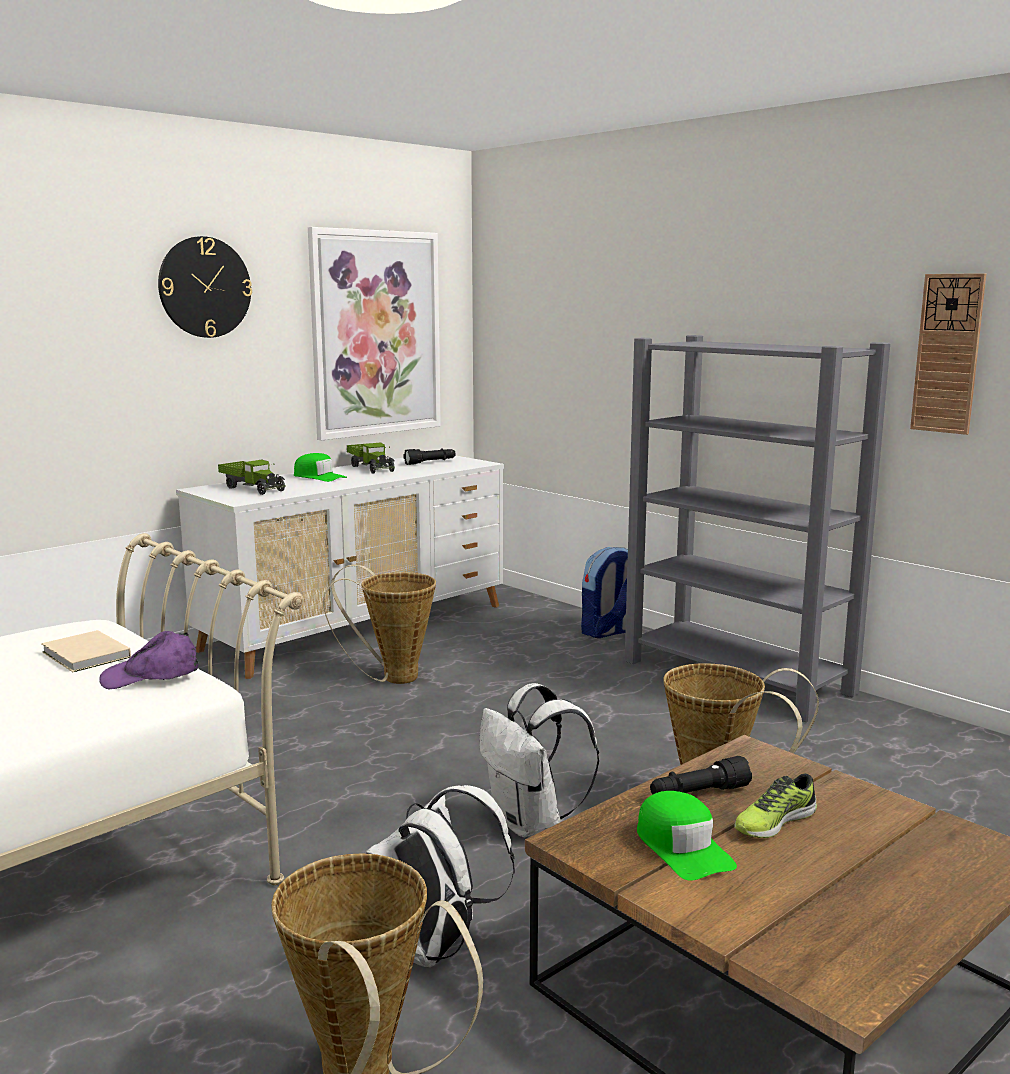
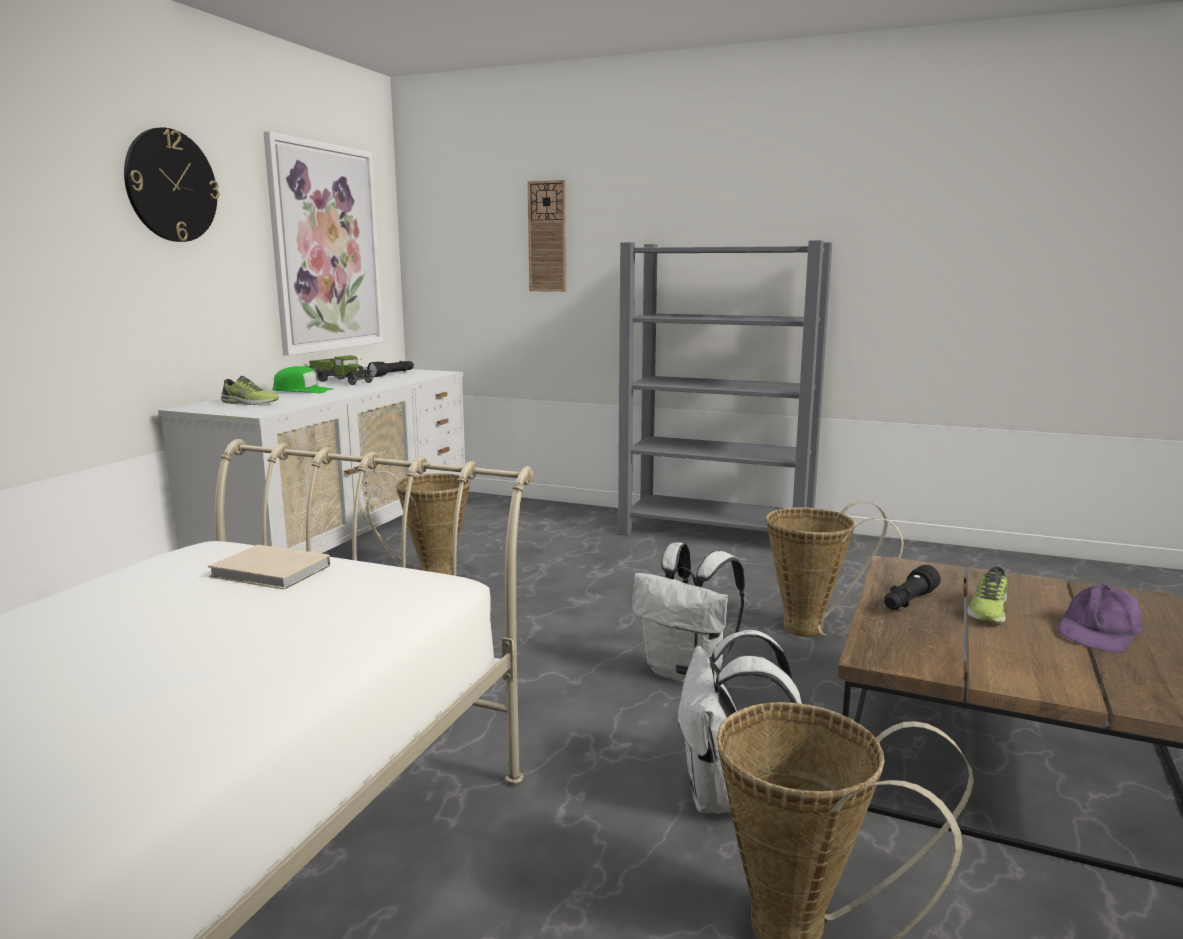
camera: 25 degrees left, 0 degrees up
(151, 675) = (384, 577): purple cap -> purple cap (1098, 631)
(253, 488) = (249, 403): toy truck -> shoe
(610, 631) = (581, 514): backpack -> none
(682, 847) = (959, 642): green cap -> none
(947, 354) = (878, 249): wall clock -> wall clock (547, 236)

